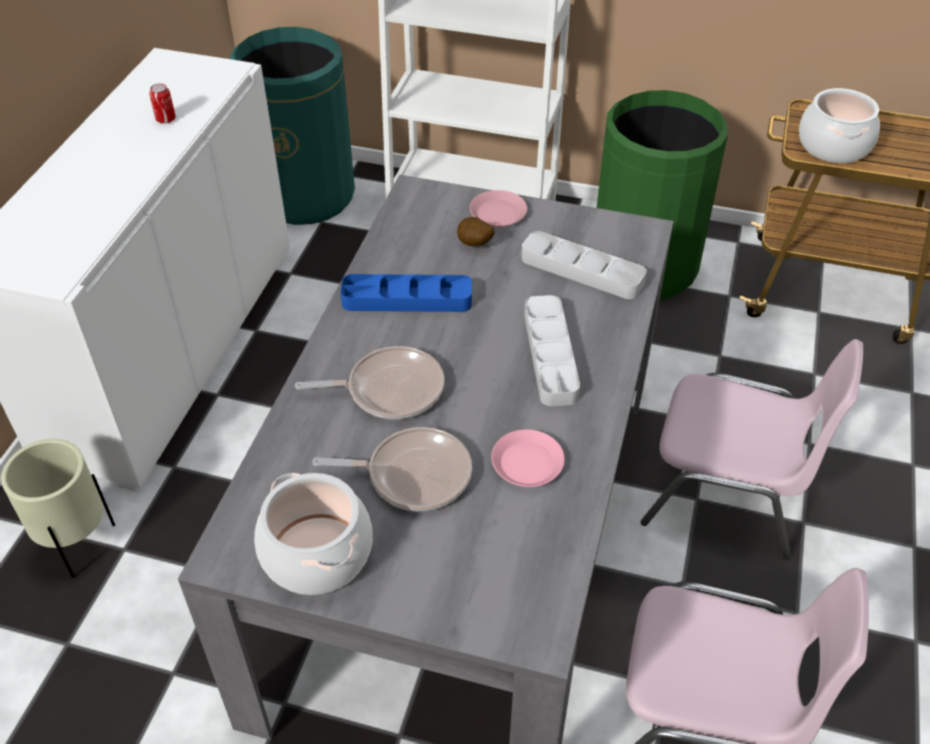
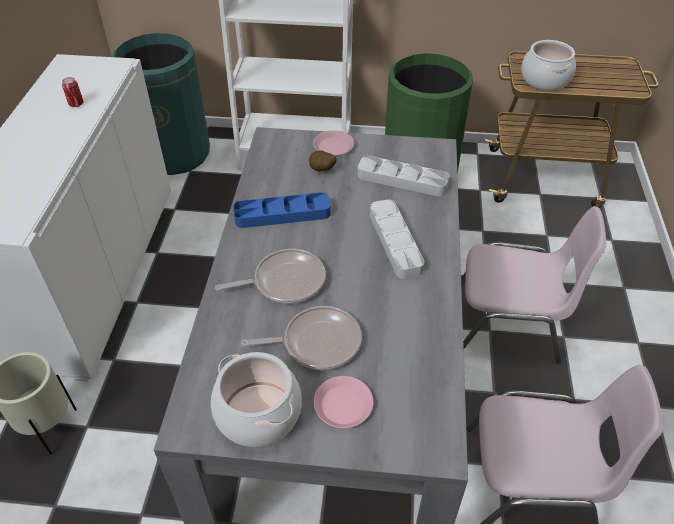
camera: 10 degrees left, 0 degrees up
(528, 463) = (399, 322): pink plate -> pink plate (343, 405)

